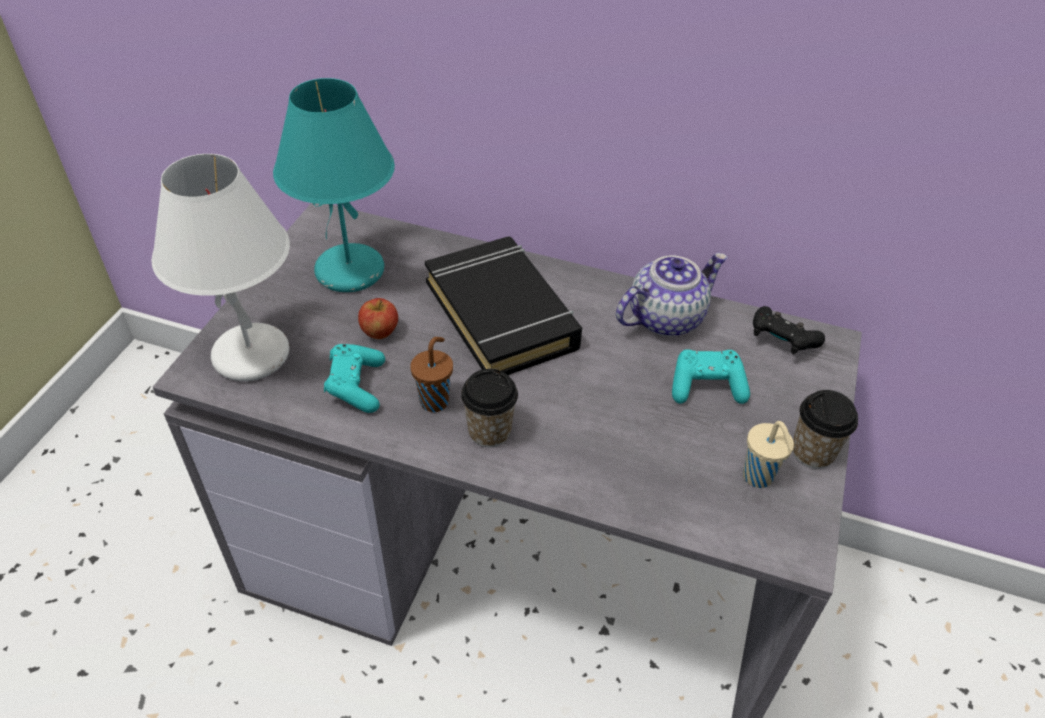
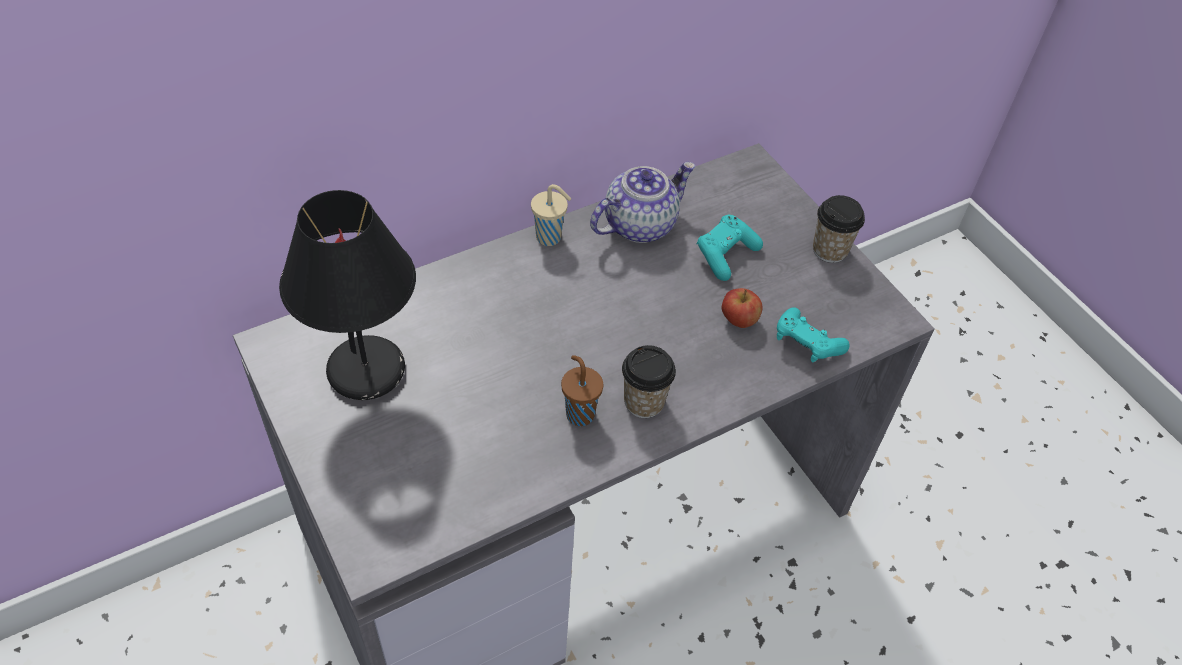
camera: 50 degrees left, 5 degrees up
(253, 355) = (395, 502): white table lamp -> none
(350, 272) = (367, 371): turquoise table lamp -> black table lamp
(356, 386) = (510, 453): turquoise game controller -> turquoise game controller (805, 345)
(379, 332) = (465, 399): apple -> apple (738, 320)
(502, 315) = (532, 310): black book -> none
(665, 317) = (639, 224): teapot -> teapot turned 45 degrees clockwise
(759, 478) = (824, 291): beige cup -> beige cup (550, 238)
(781, 341) = (725, 186): black game controller -> none

